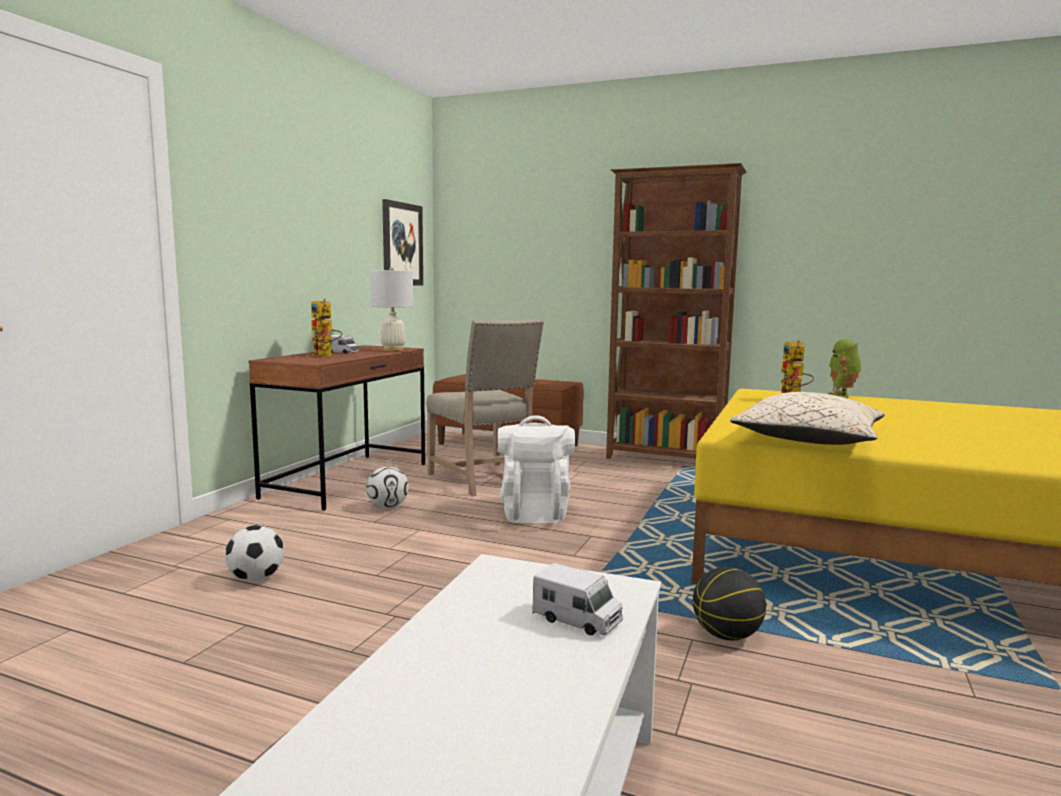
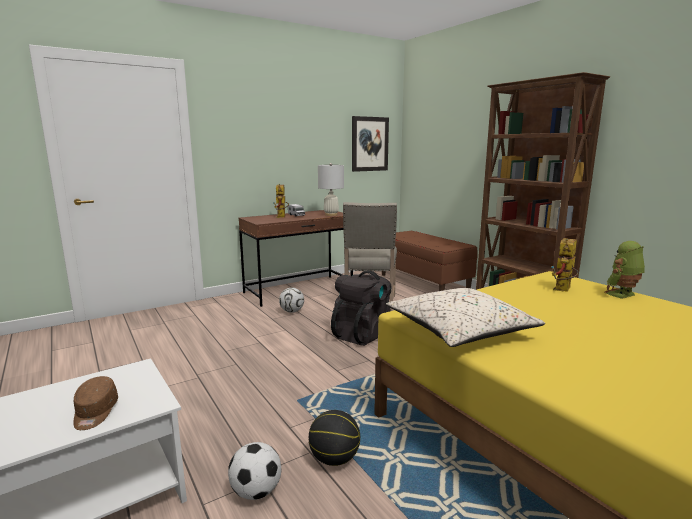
camera: 35 degrees right, 5 degrees up
(256, 579) = (179, 338): football -> football (256, 492)
(534, 511) = (363, 334): white backpack -> black backpack
(577, 620) = (95, 413): toy truck -> brown cap

